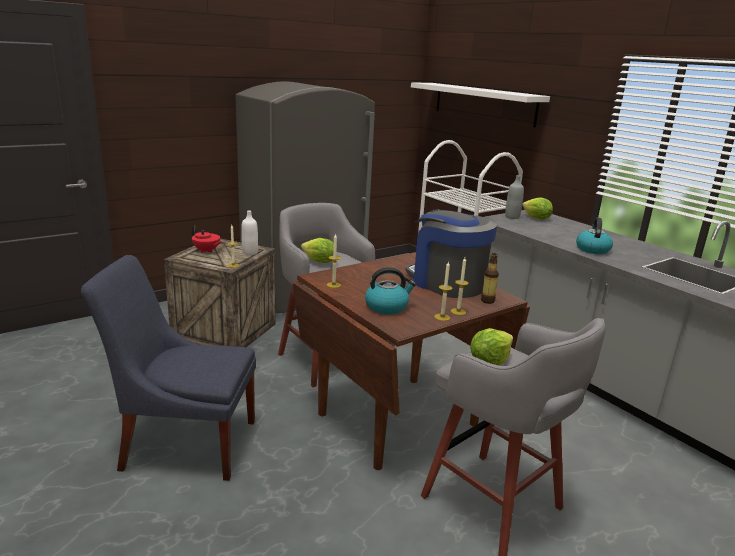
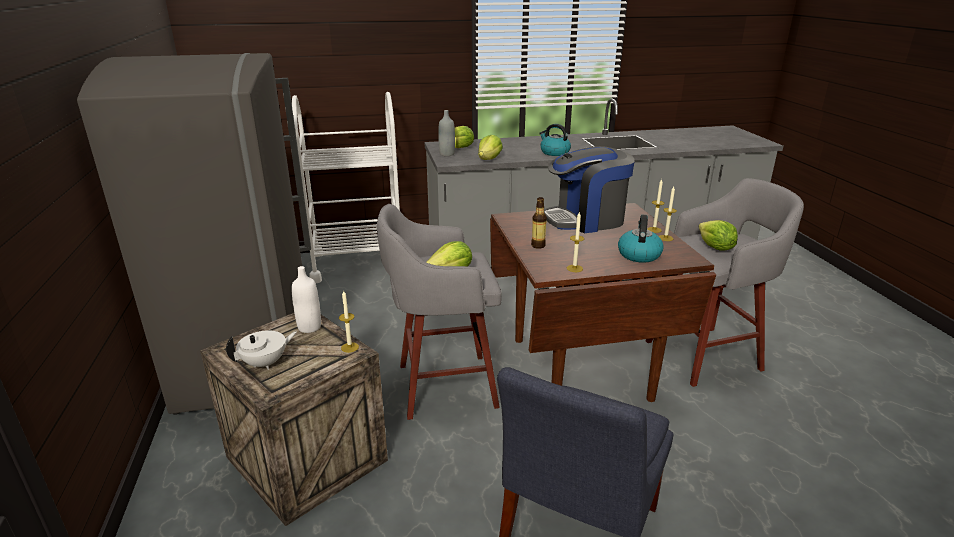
camera: 65 degrees left, 5 degrees up
(206, 251) = (265, 363): red teapot -> white teapot
(483, 103) = (302, 43): white shelf -> none
(487, 301) = (632, 215): bottle -> bottle (538, 245)
(524, 230) = (489, 159): none -> lettuce

